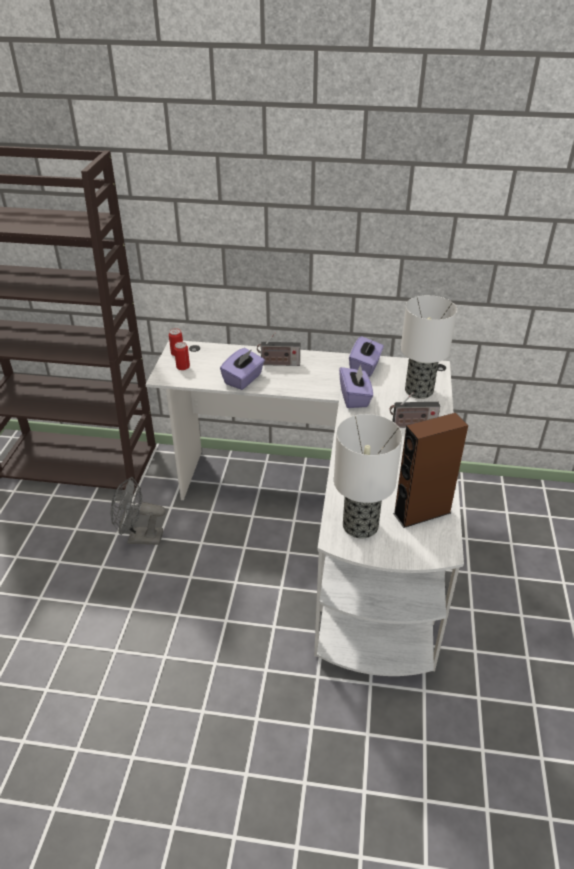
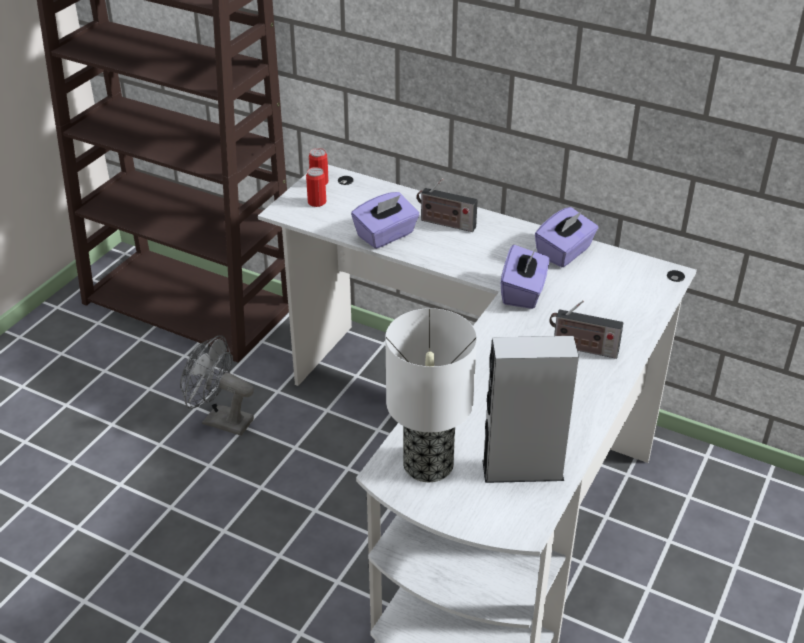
camera: 20 degrees right, 0 degrees up
(418, 391) = (622, 303): table lamp -> none
(422, 513) = (522, 470): brown speaker -> grey speaker

